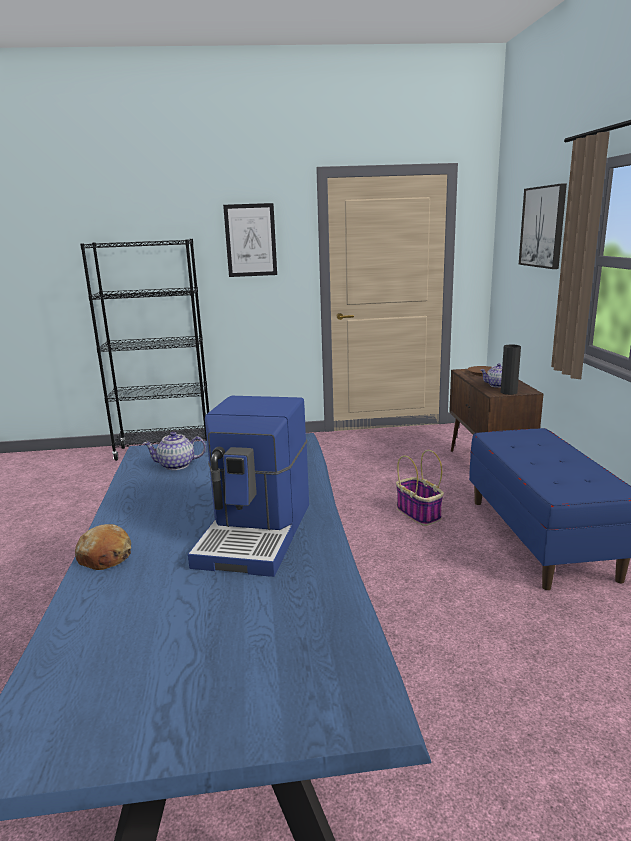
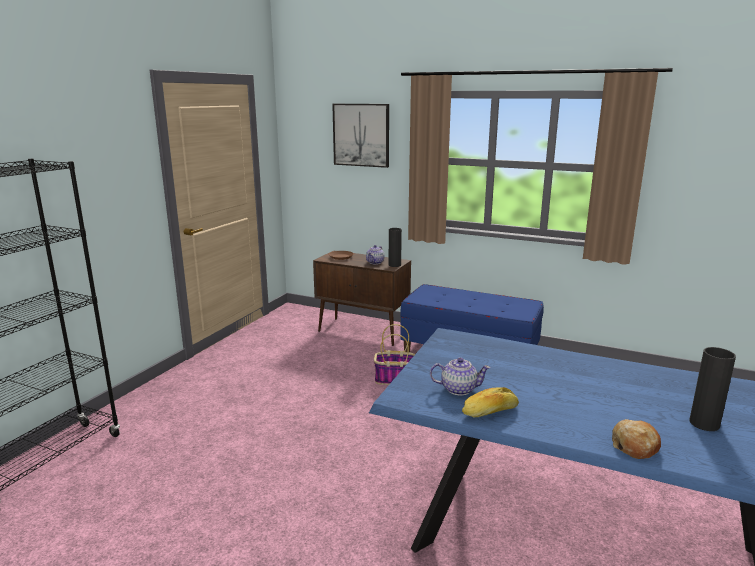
camera: 60 degrees left, 0 degrees up
(140, 484) = (490, 411): none -> bread
(177, 465) = (458, 389): teapot -> teapot turned 105 degrees counterclockwise
(187, 595) = (704, 424): none -> black vase
(250, 240) = (95, 156): picture -> none
(257, 533) = (620, 385): coffee machine -> none

